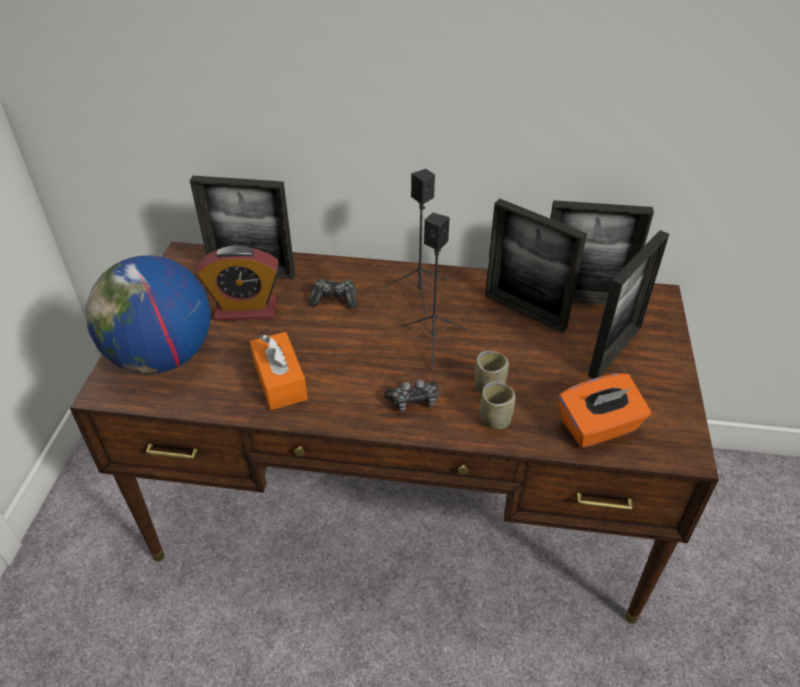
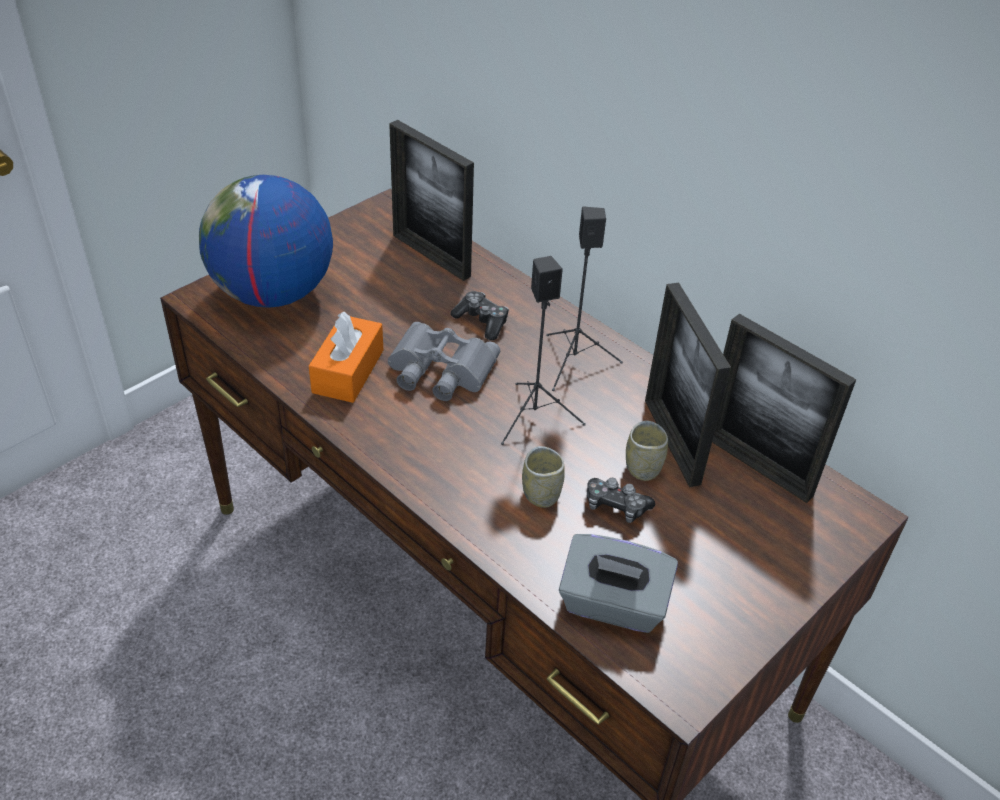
camera: 35 degrees right, 0 degrees up
(245, 310) = (388, 288): alarm clock -> none
(341, 346) = (439, 370): none -> grey binoculars
(413, 401) = (449, 462): game controller -> game controller (615, 506)
(495, 419) = (510, 529): cup -> cup (643, 468)
(598, 427) = (612, 605): orange tissue box -> grey tissue box
(615, 351) = (729, 541): picture frame -> none

